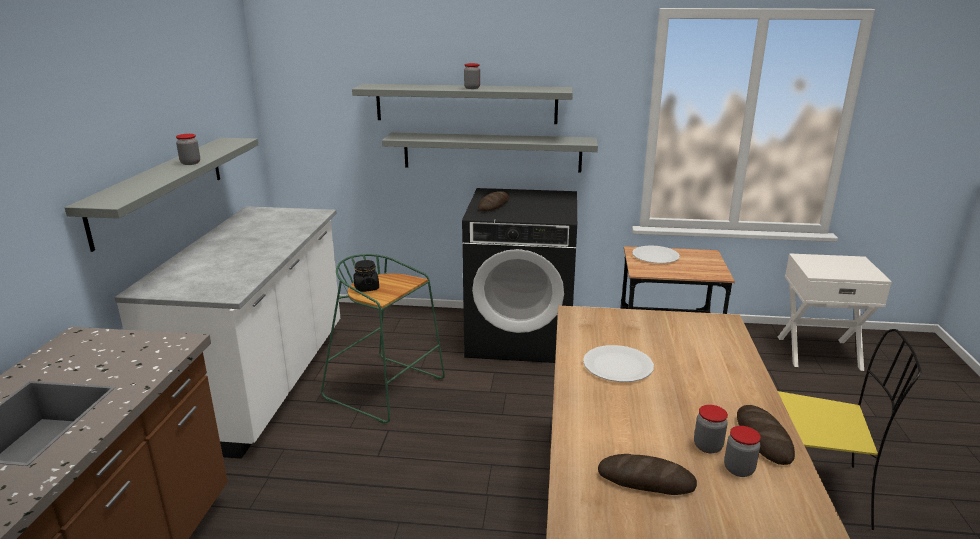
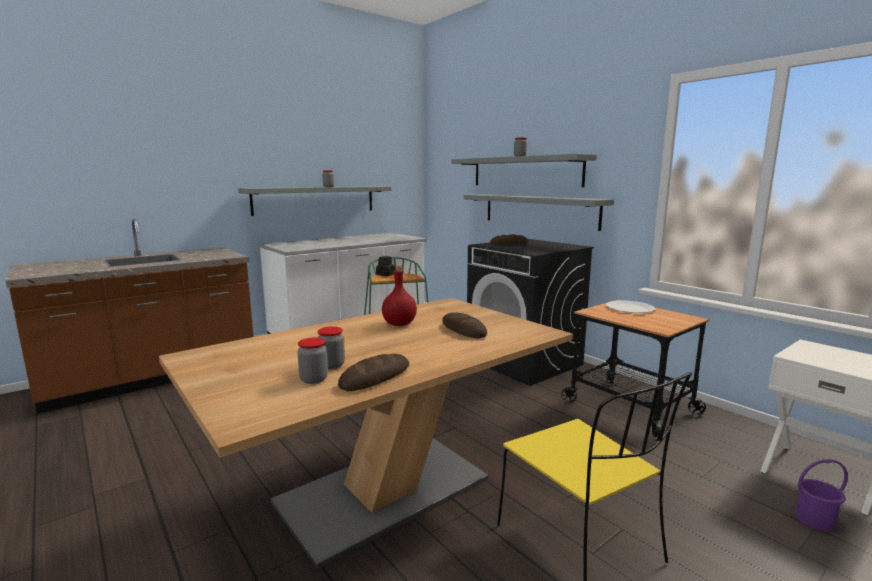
camera: 45 degrees right, 10 degrees down
(618, 365) = (400, 324): white plate -> red bottle
(645, 480) = (259, 360): bread -> bread (463, 330)
(854, 389) = (814, 519): none -> purple bucket

